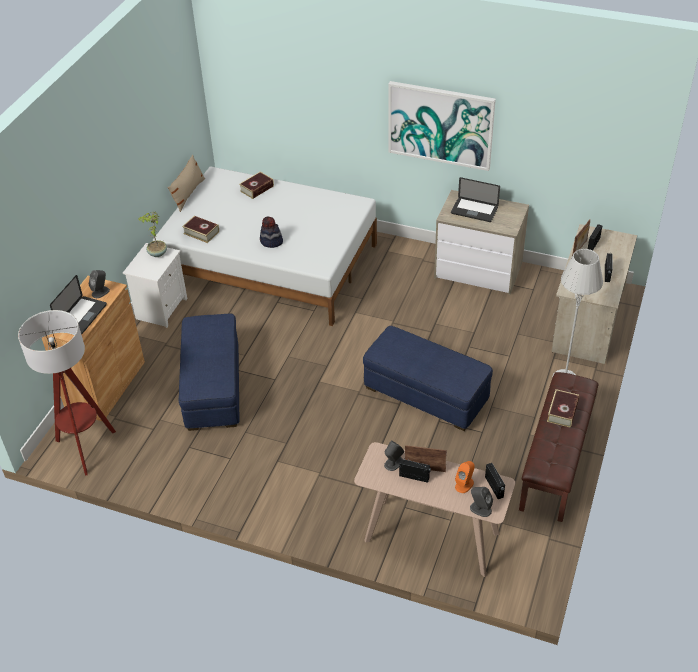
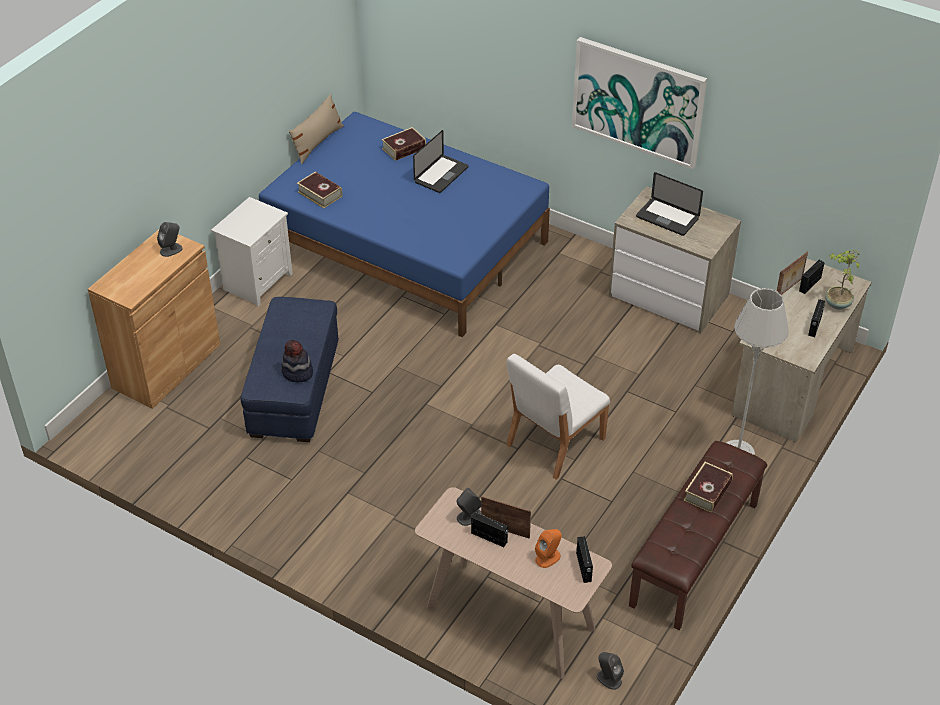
camera: 10 degrees right, 0 degrees up
(82, 316) = (141, 275): laptop -> laptop (441, 175)
(86, 448) = (124, 437): floor lamp -> none
(157, 253) = (258, 212): potted plant -> potted plant (837, 304)
(270, 264) = (406, 246): white bed -> blue bed
(271, 241) = (402, 219): hat -> hat (297, 373)
(425, 394) = (554, 442): blue ottoman -> white chair
(480, 509) = (558, 590): grey speaker -> grey speaker (608, 679)

